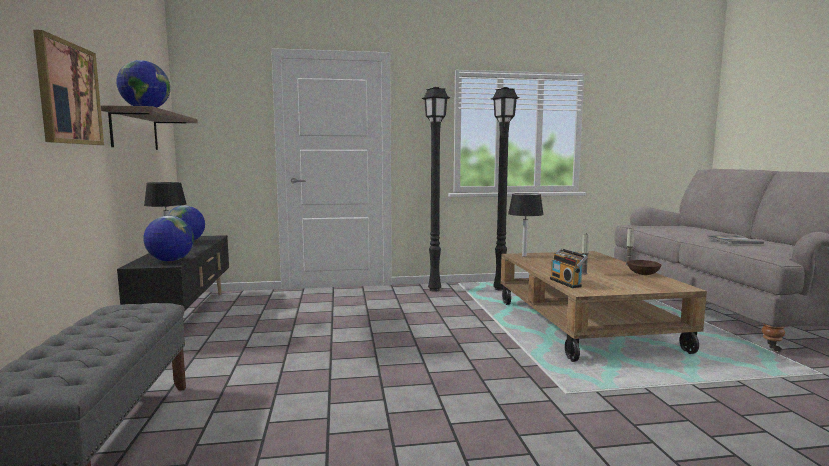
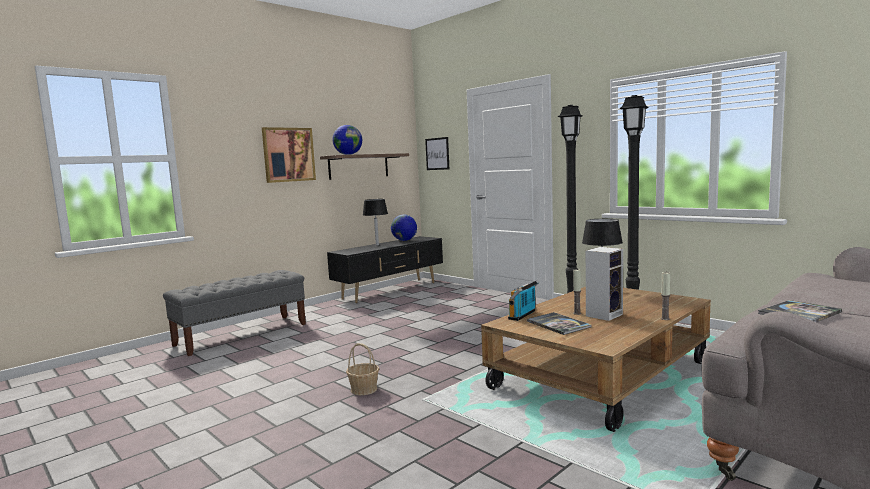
camera: 55 degrees right, 0 degrees up
(170, 260) = (356, 251): globe -> none
(216, 124) = (437, 153): none -> picture
(501, 413) = (364, 389): none -> basket
(598, 270) = (604, 315): none -> speaker
(608, 282) = (558, 324): none -> book
(643, 274) = (631, 328): brown bowl -> none

